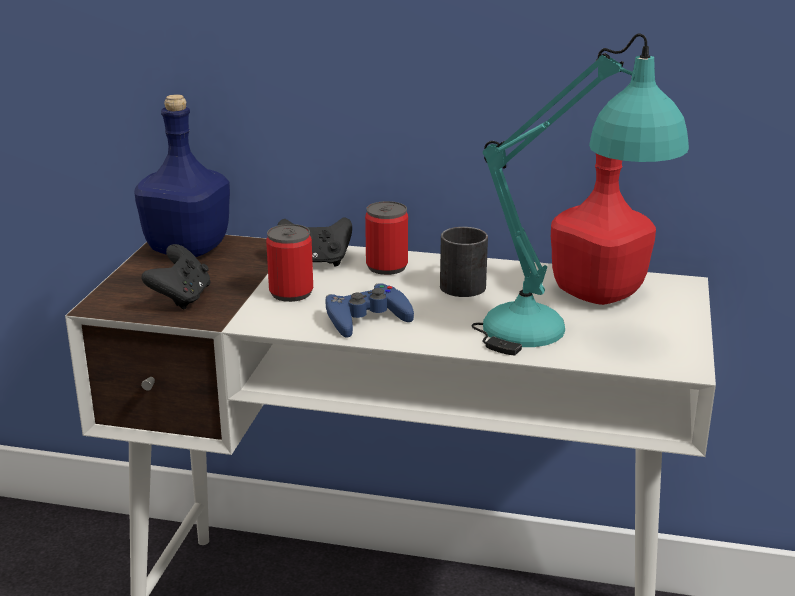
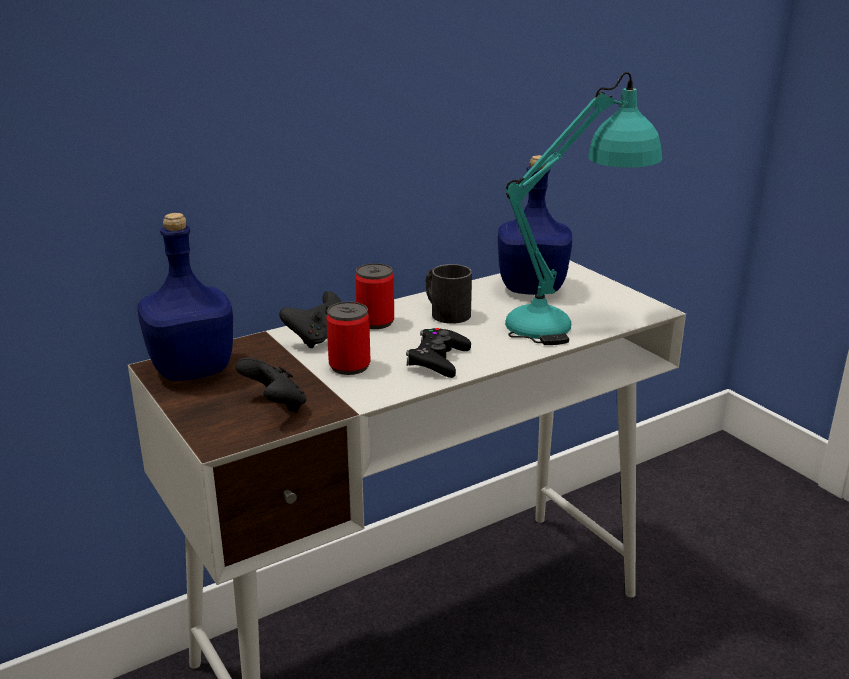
camera: 45 degrees left, 0 degrees up
(366, 318) = (438, 360): blue game controller -> black game controller
(595, 292) = (530, 288): red bottle -> blue bottle

